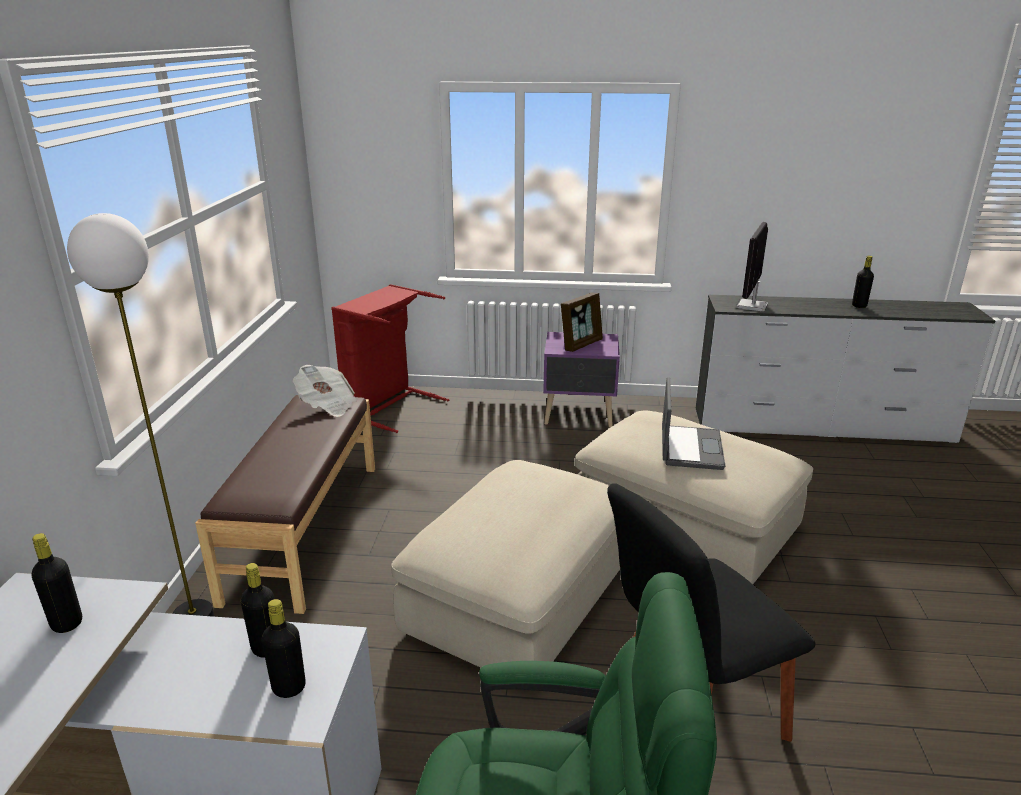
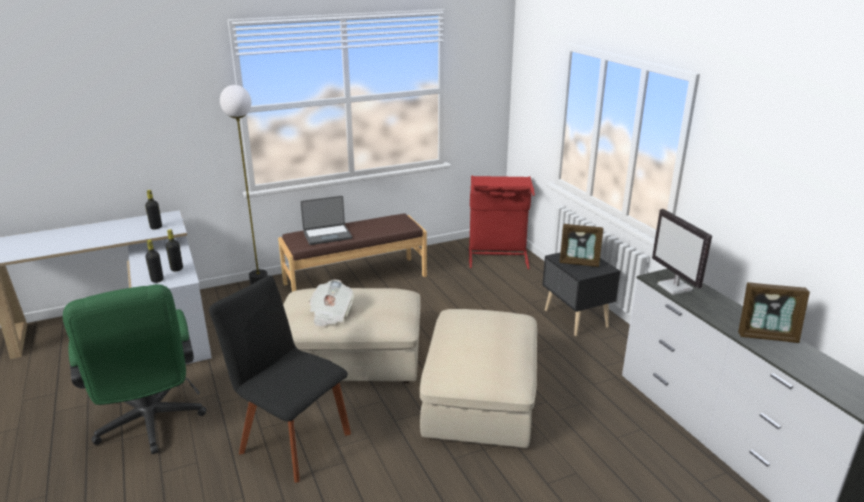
camera: 60 degrees right, 0 degrees up
(327, 405) = (401, 223): newspaper -> newspaper (330, 314)
(579, 415) = (575, 319): purple nightstand -> black nightstand
(689, 448) = (476, 339): laptop -> laptop (327, 235)
(752, 306) = (675, 287): monitor -> monitor turned 105 degrees counterclockwise
(859, 306) = (767, 336): black bottle -> picture frame

